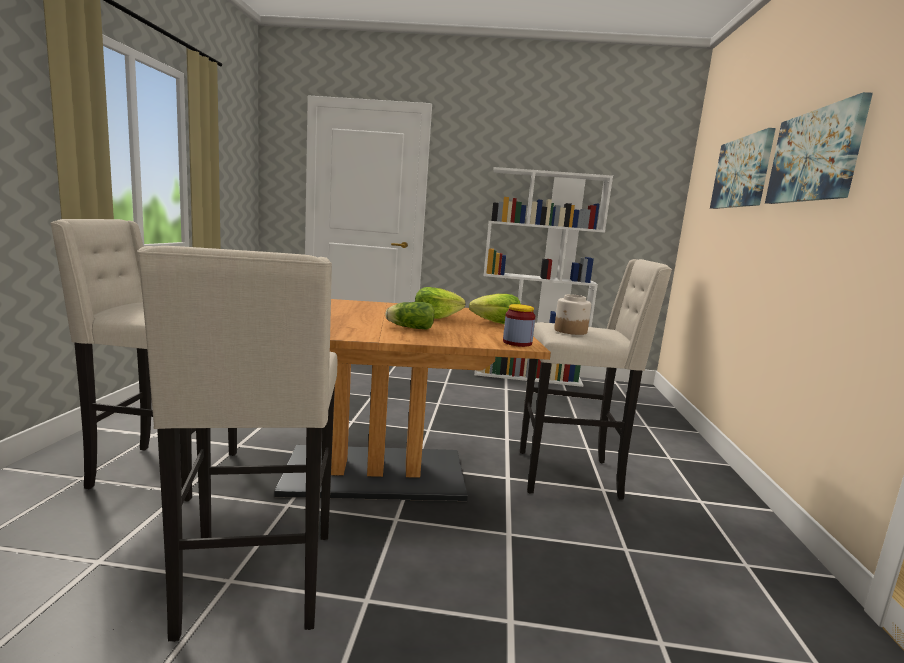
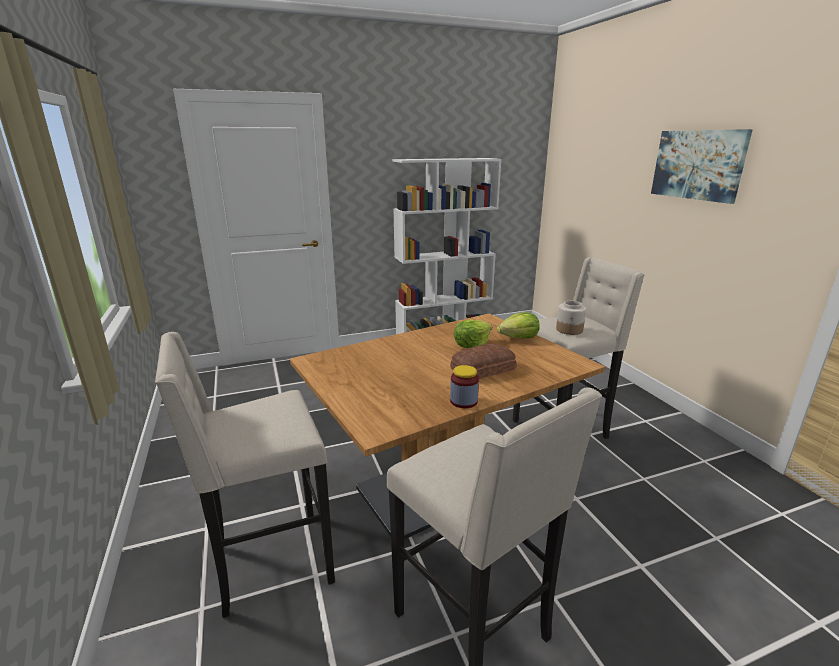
camera: 25 degrees left, 10 degrees up
(409, 327) = (484, 370): lettuce -> bread
(517, 343) = (573, 362): jar -> jar (463, 401)
(742, 172) = (616, 160): picture -> none

